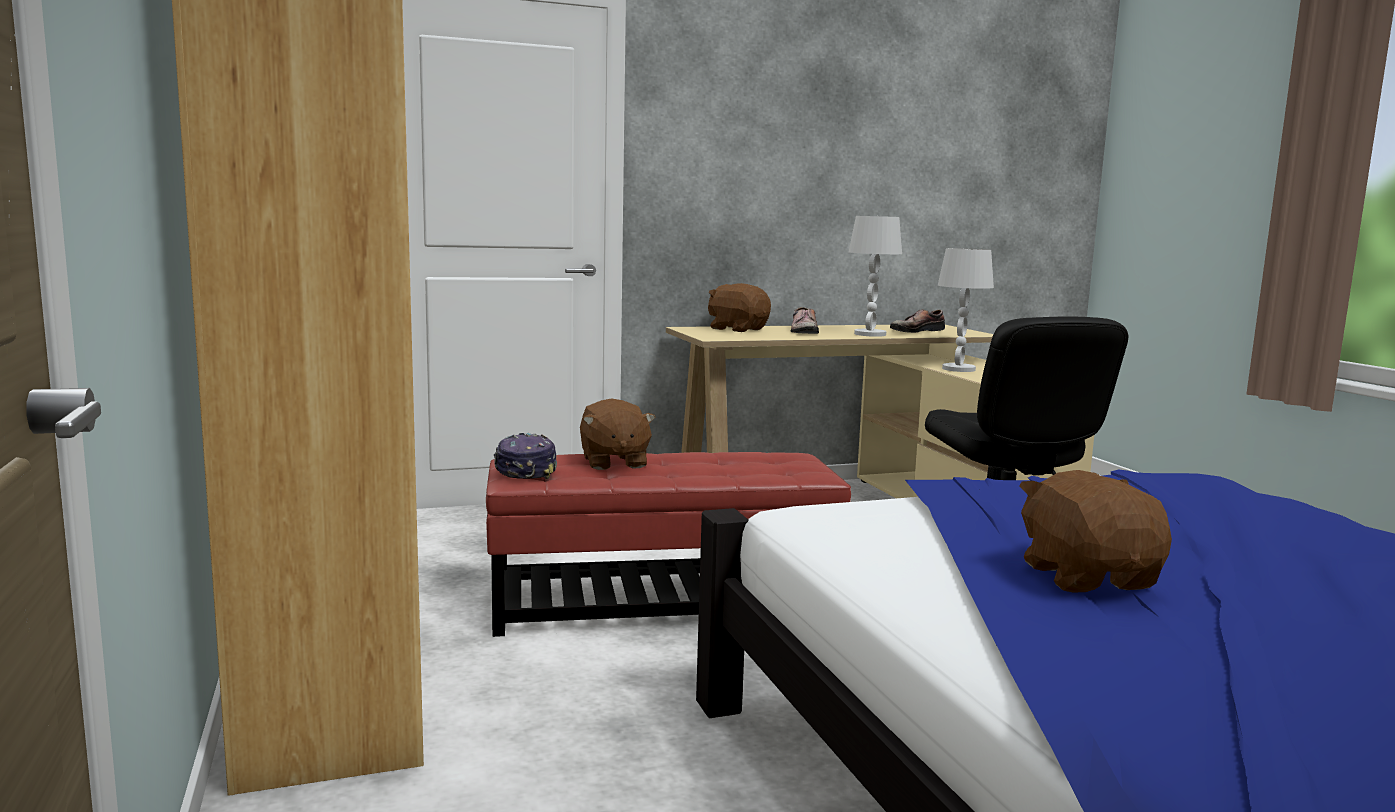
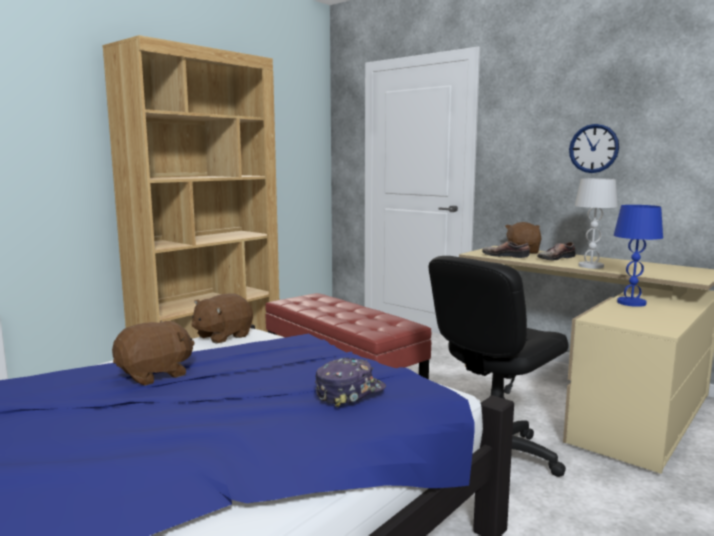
camera: 60 degrees right, 0 degrees up
(525, 470) = (297, 298): cap -> cap (349, 392)
(613, 462) = (333, 304): brown plush toy -> brown plush toy (222, 336)
(803, 175) = (593, 148): none -> wall clock
(915, 331) = (648, 270): shoe -> shoe (505, 256)
(959, 369) = (631, 303): white table lamp -> blue table lamp

